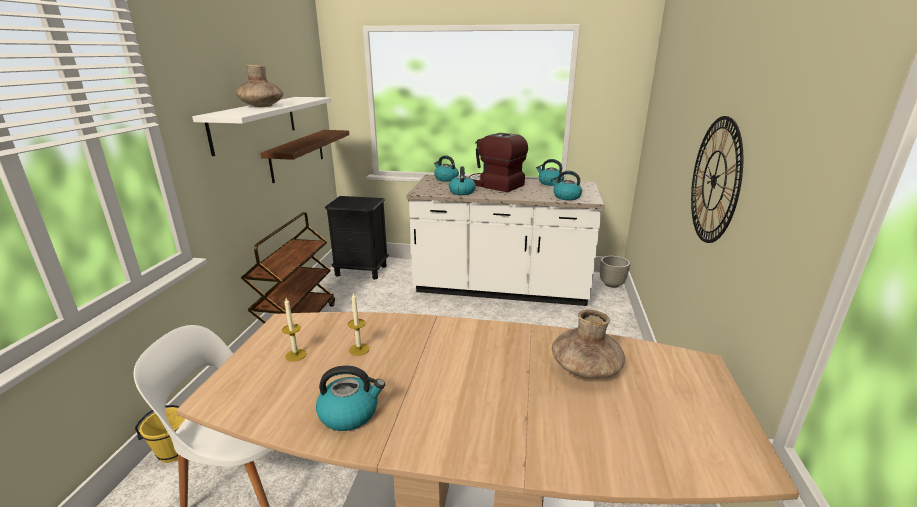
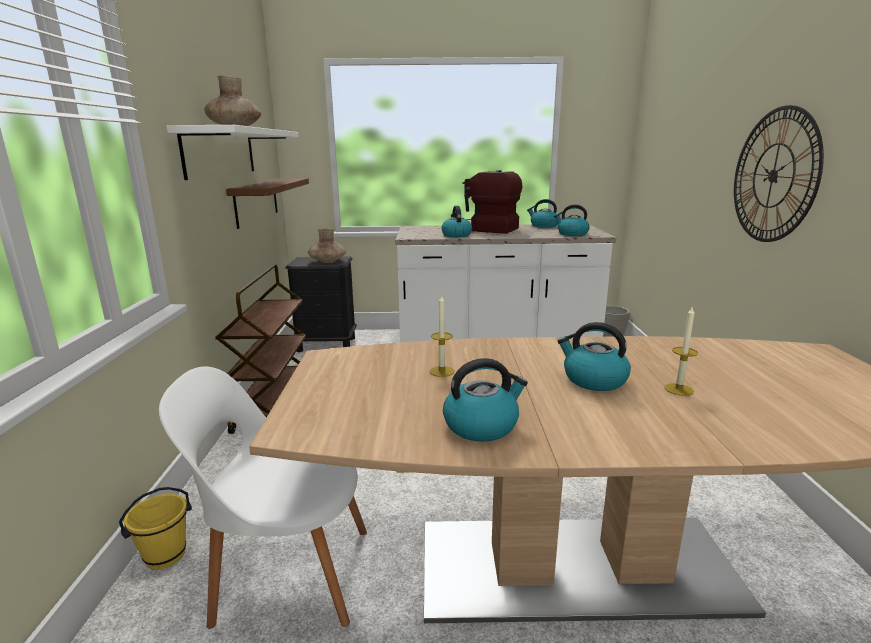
camera: 10 degrees left, 5 degrees down
(296, 355) = (367, 382): candle -> candle (678, 389)
(446, 179) = (427, 227): kettle -> kettle (593, 380)
(585, 368) = (708, 364): brown vase -> brown vase (327, 261)

